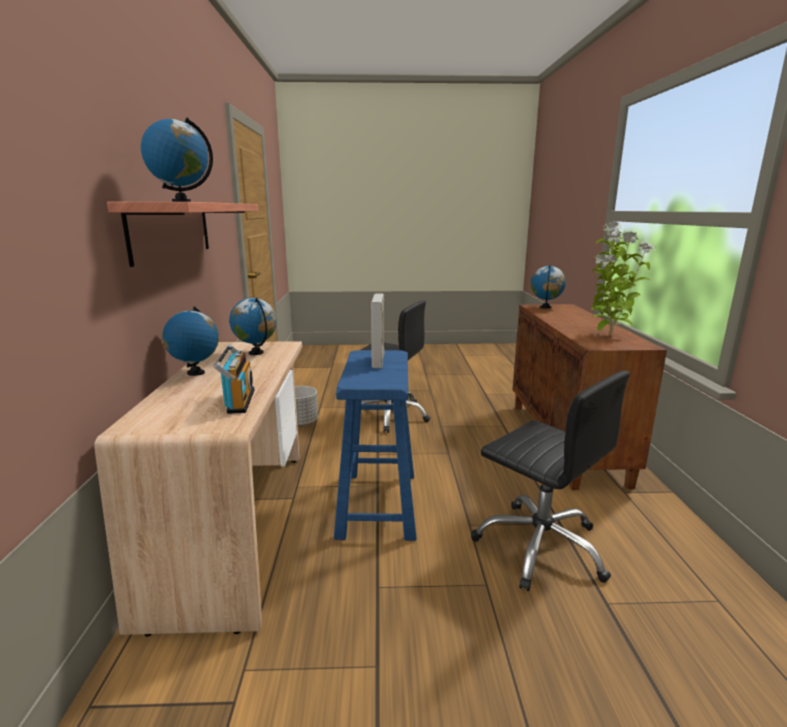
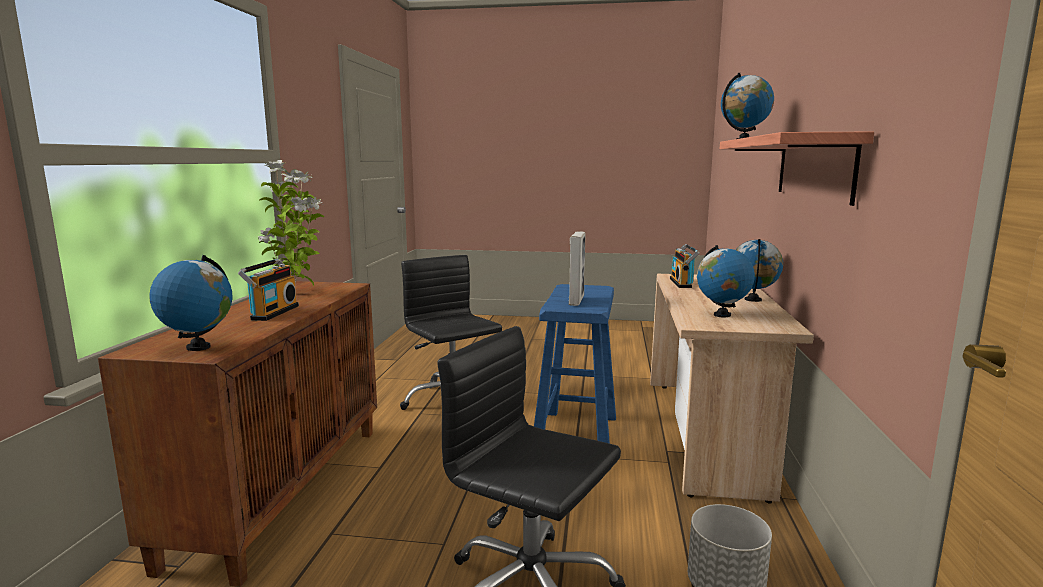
camera: 170 degrees left, 5 degrees down
(571, 322) = (272, 312): none -> radio

